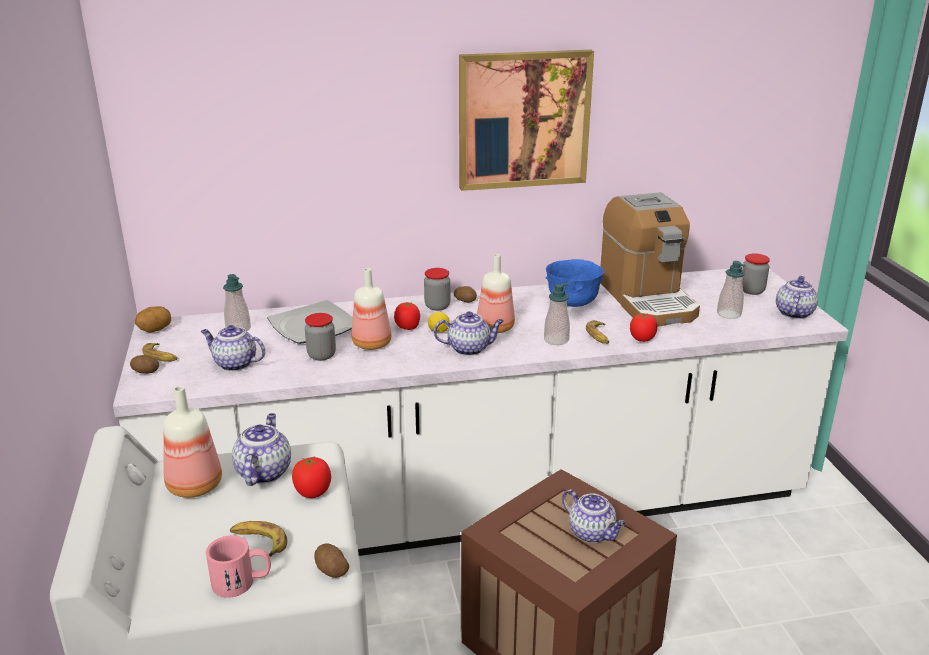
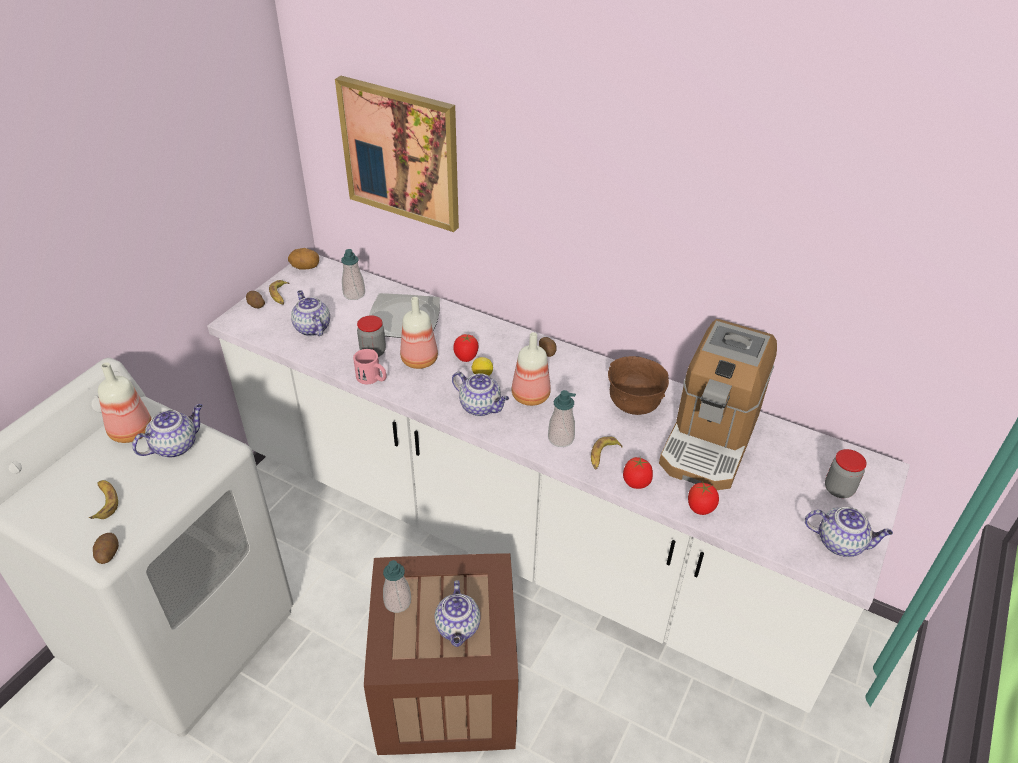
camera: 40 degrees right, 15 degrees up
(242, 582) = (61, 526): pink mug -> pink mug (372, 378)
(313, 492) = (178, 483): tomato -> tomato (700, 508)
(437, 306) = (517, 346): jar -> none
(523, 120) = (640, 201): picture -> picture (401, 153)
(573, 303) = (633, 405): blue bowl -> brown bowl
(729, 314) = (766, 503): soap dispenser -> soap dispenser (397, 602)
(793, 313) = (841, 543): teapot -> teapot turned 45 degrees clockwise

